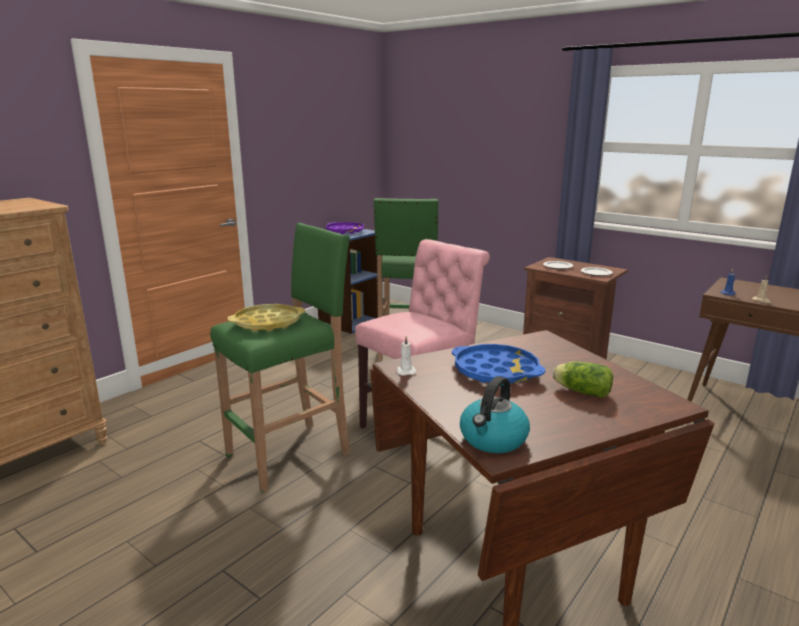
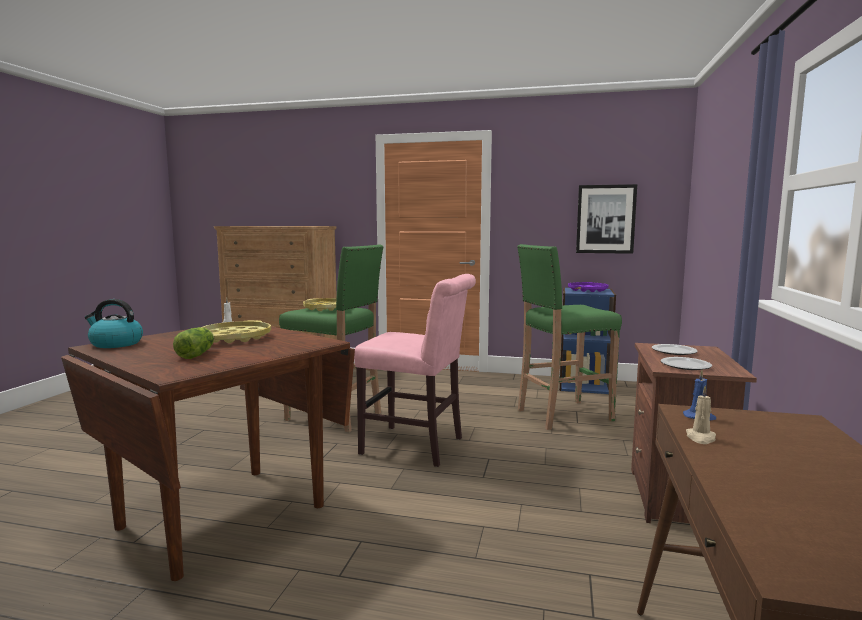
camera: 65 degrees right, 10 degrees down
(336, 158) = (605, 219): none -> picture
(496, 371) = (235, 337): blue tray -> yellow tray

